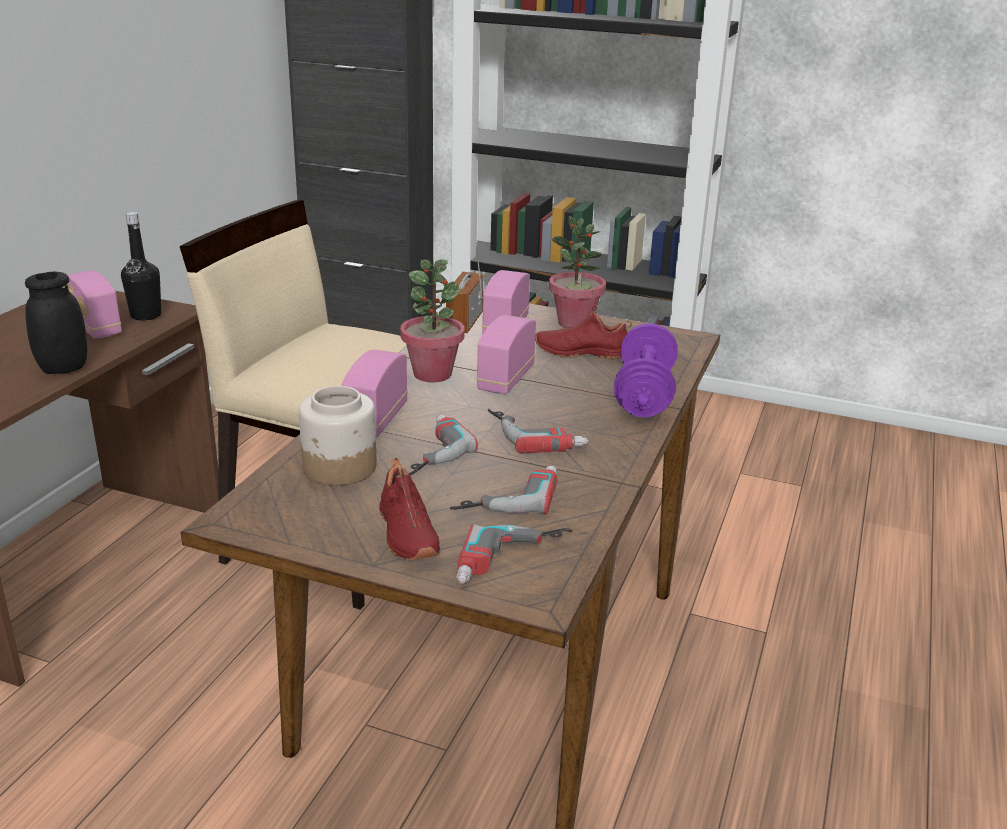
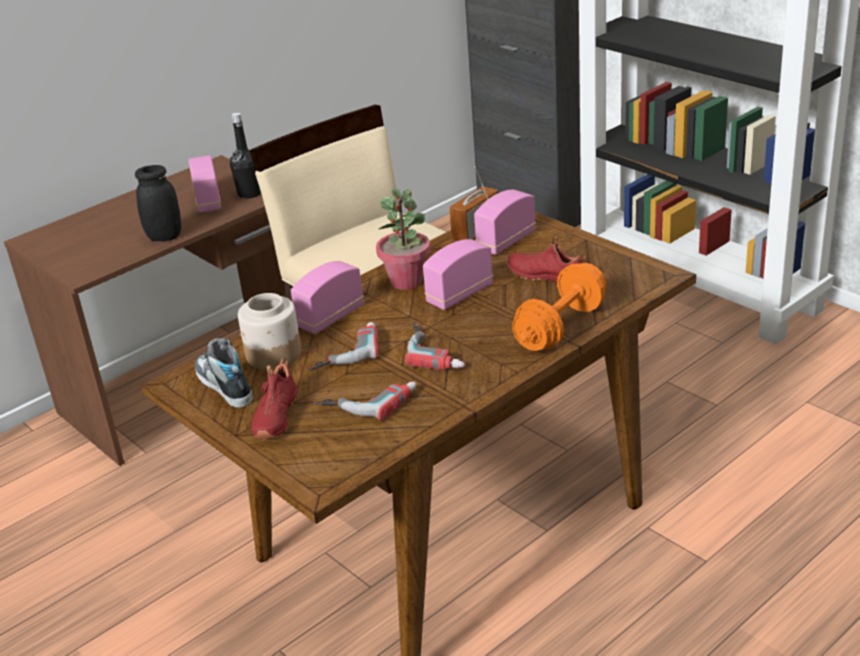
camera: 30 degrees right, 5 degrees up
(304, 512) = (224, 385): none -> shoe
(514, 563) = (326, 454): power drill -> none
(574, 323) = (570, 245): potted plant -> none
(644, 394) = (560, 327): purple dumbbell -> orange dumbbell

